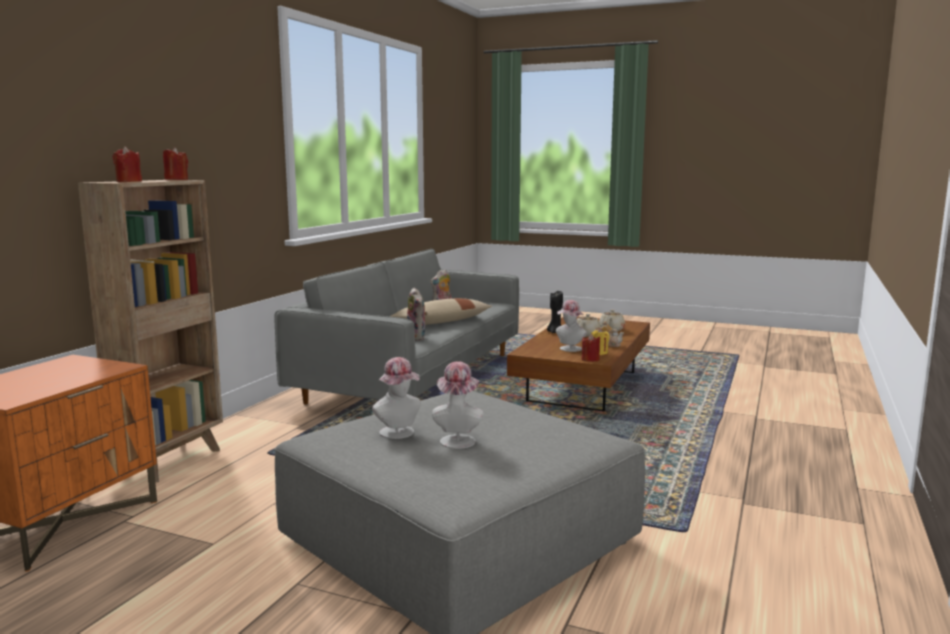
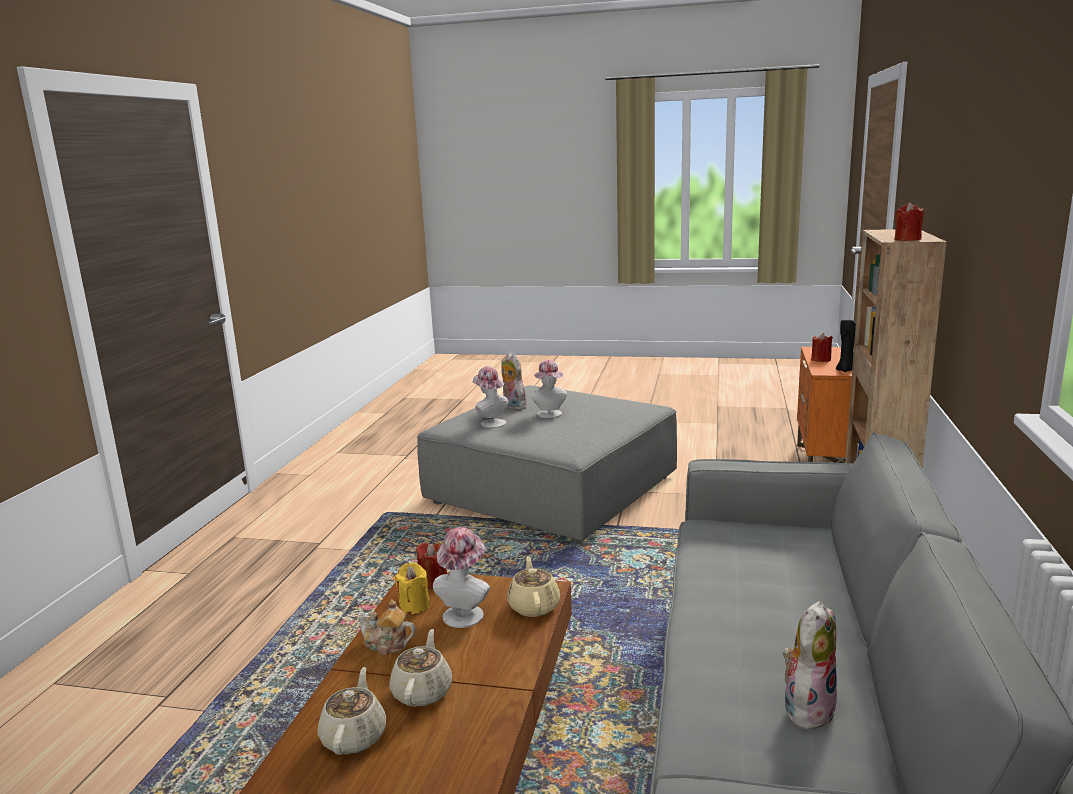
camera: 170 degrees right, 5 degrees up
(129, 181) = (884, 231): red candle -> red candle (821, 360)
(399, 434) = (593, 413): hat -> hat (490, 422)
(417, 338) = (728, 559): plush toy -> plush toy (512, 406)
(441, 322) = (746, 632): beige pillow -> none
(531, 348) = (534, 606): none -> beige teapot
(555, 332) = (496, 697): black candle -> black candle (846, 370)

